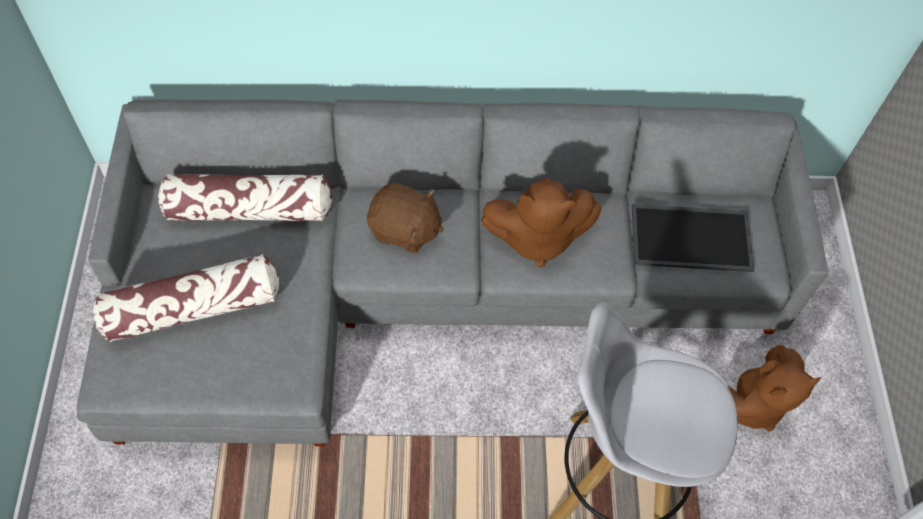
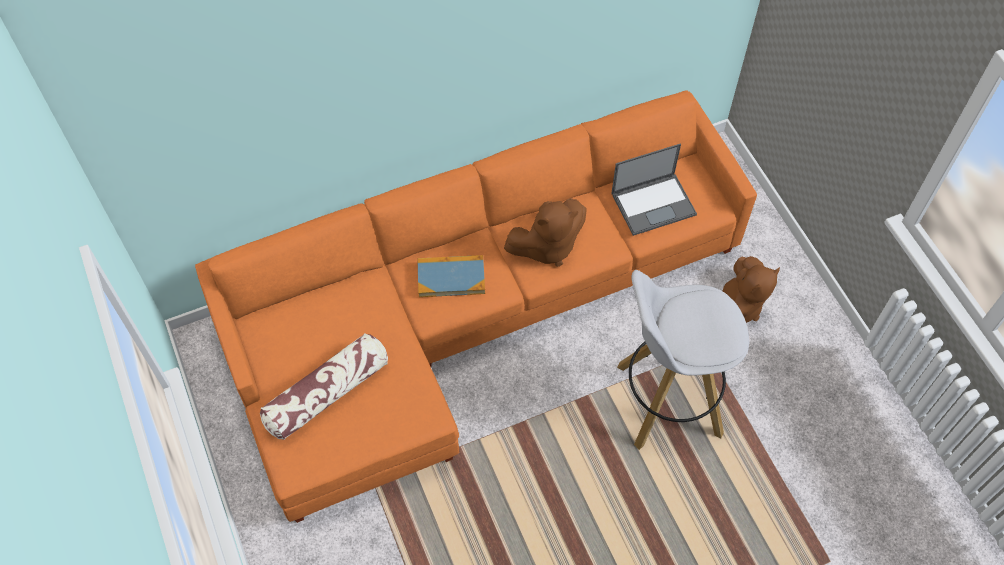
camera: 20 degrees left, 0 degrees up
(249, 209) = (329, 306): pillow -> none
(404, 230) = (451, 277): brown plush toy -> book
(419, 283) = (462, 314): grey sofa -> orange sofa
(692, 236) = (654, 203): tray -> laptop

